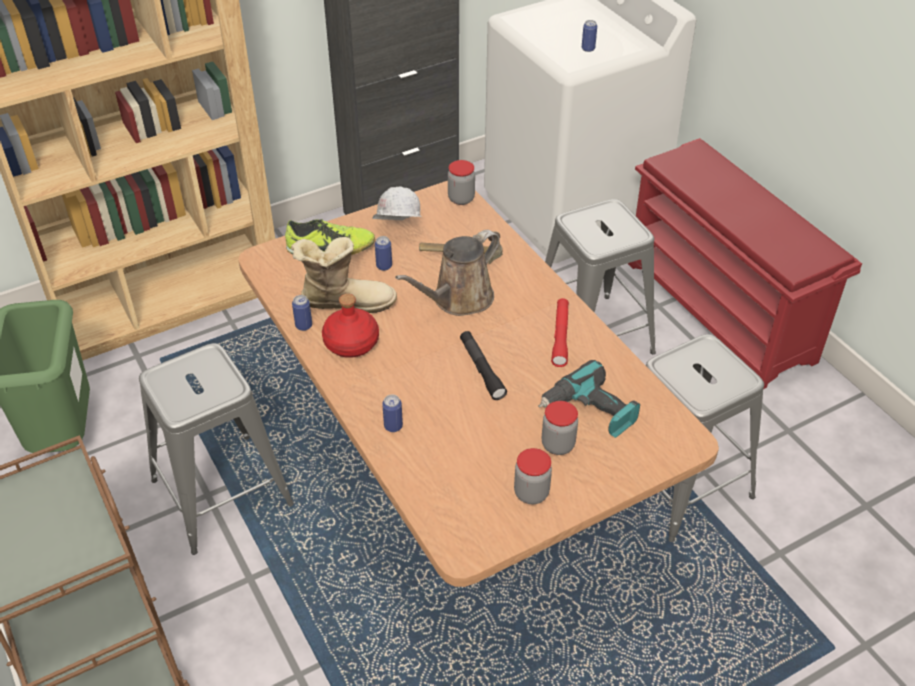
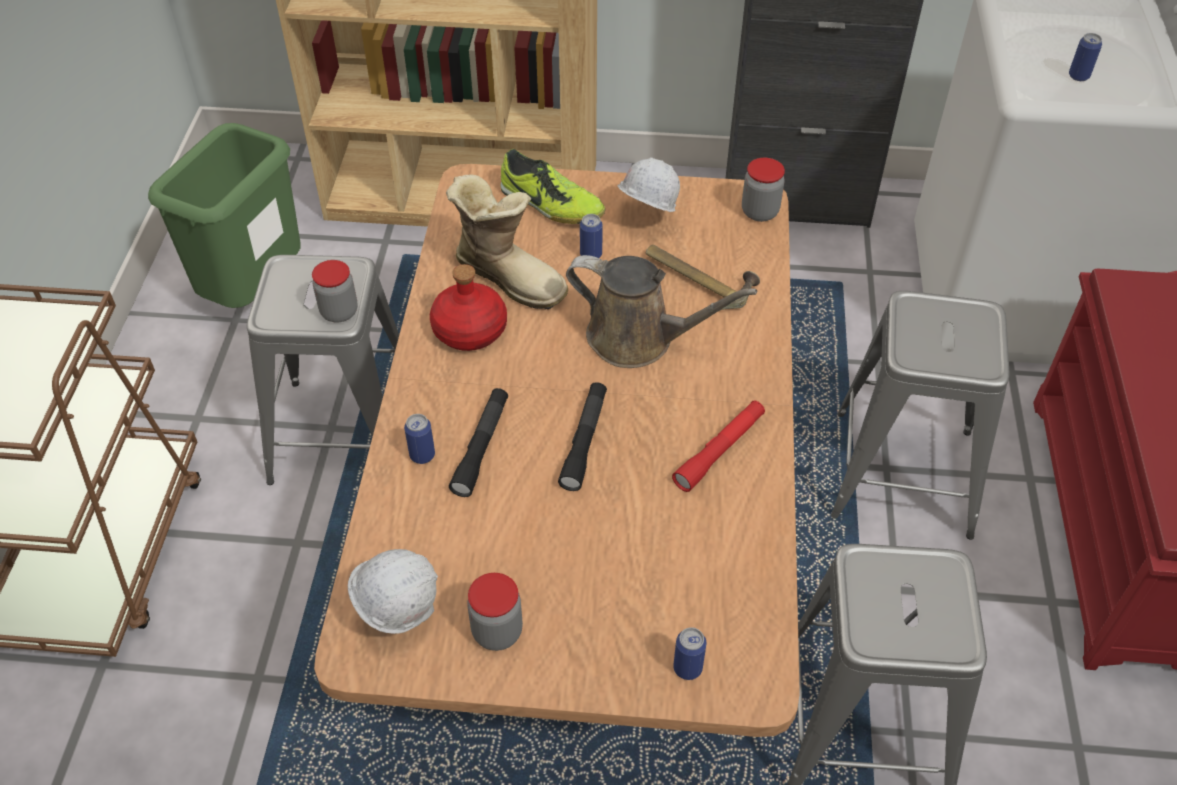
camera: 35 degrees right, 5 degrees up
(303, 326) = (439, 283): can -> can (687, 668)
(424, 403) = (481, 447): none -> black flashlight
(458, 300) = (638, 339): brown watering can -> brown watering can turned 150 degrees counterclockwise
(466, 515) = (399, 612): none -> white hard hat
(558, 445) = (585, 589): jar -> jar (339, 312)
(590, 411) = (665, 569): power drill -> none

